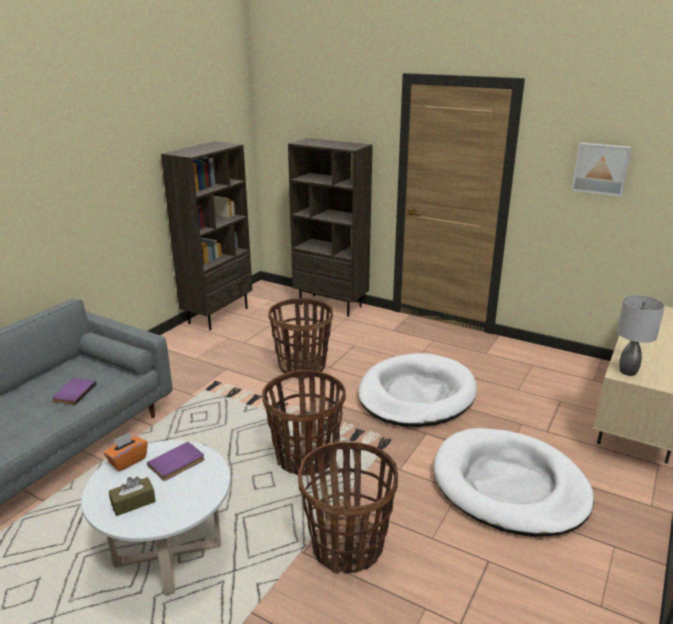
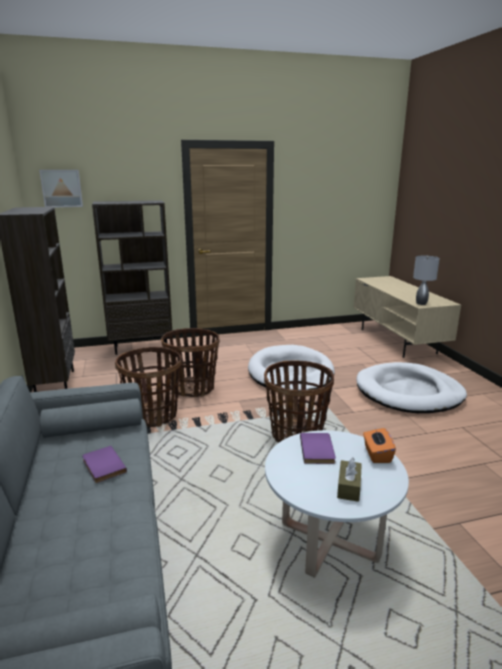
camera: 45 degrees left, 5 degrees down
(127, 461) = (283, 469): orange tissue box -> orange tissue box (377, 454)
(347, 546) = (405, 462): basket -> basket (153, 415)
(601, 168) = (326, 198): picture -> picture (62, 188)

